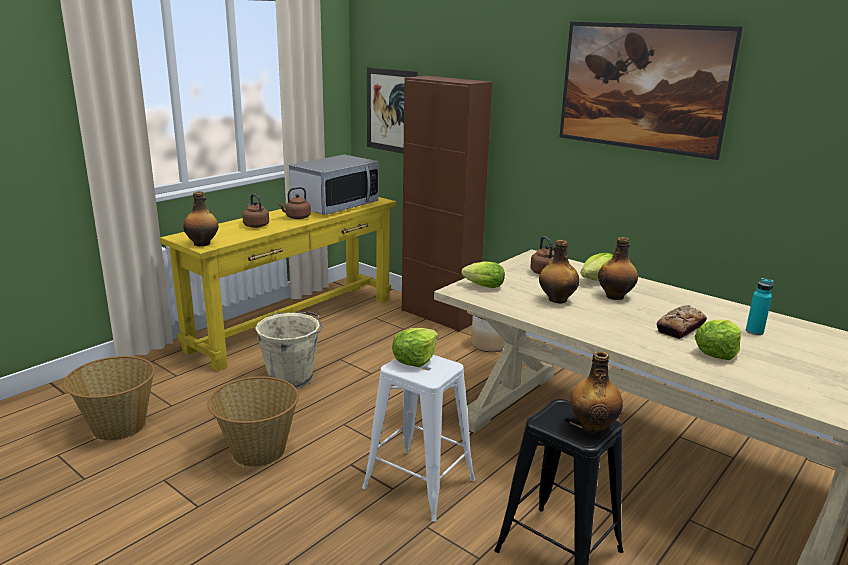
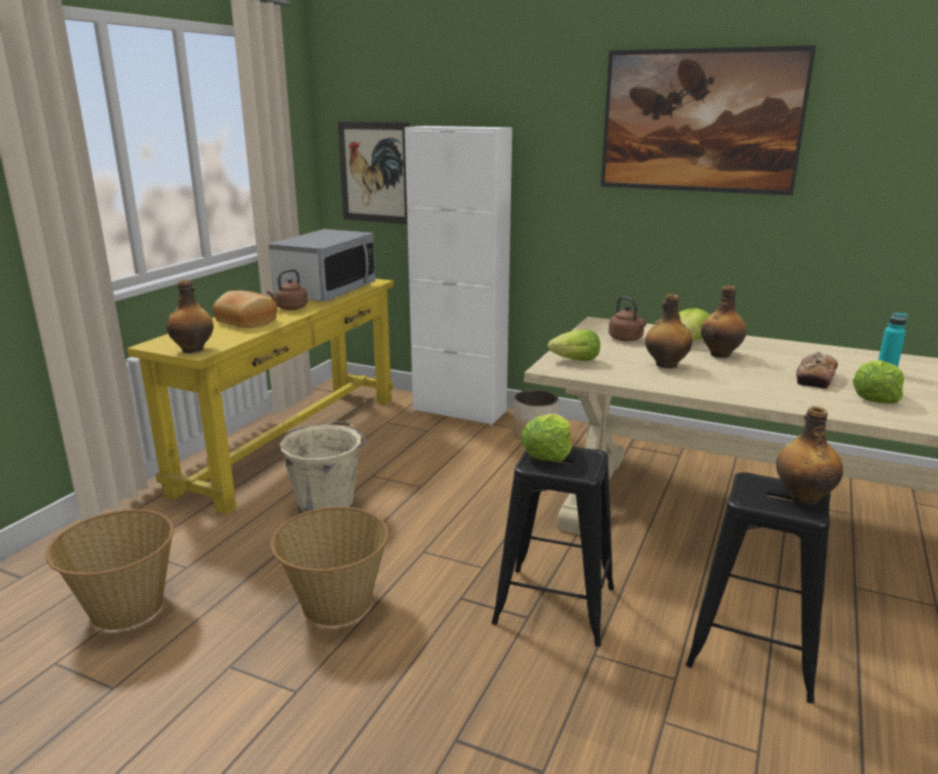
camera: 15 degrees left, 0 degrees up
(255, 225) = (245, 322): brown kettle -> bread
(420, 484) = (555, 605): white stool -> black stool
(439, 316) = (459, 410): brown cabinet -> white cabinet

